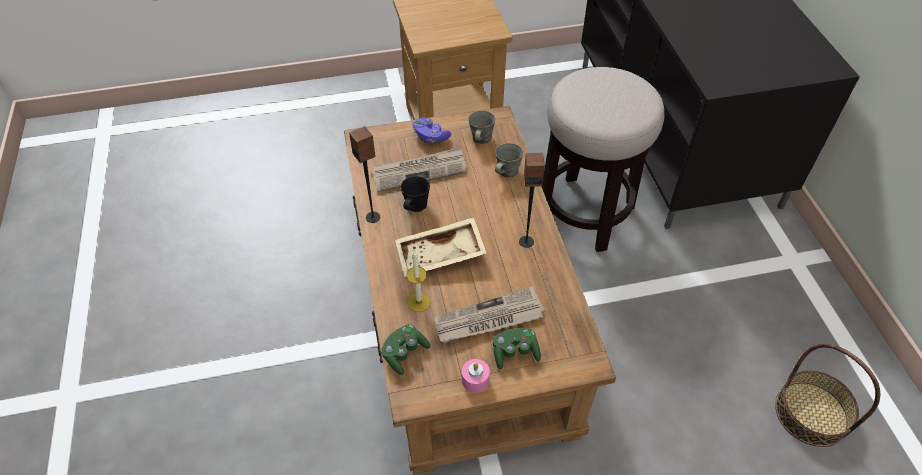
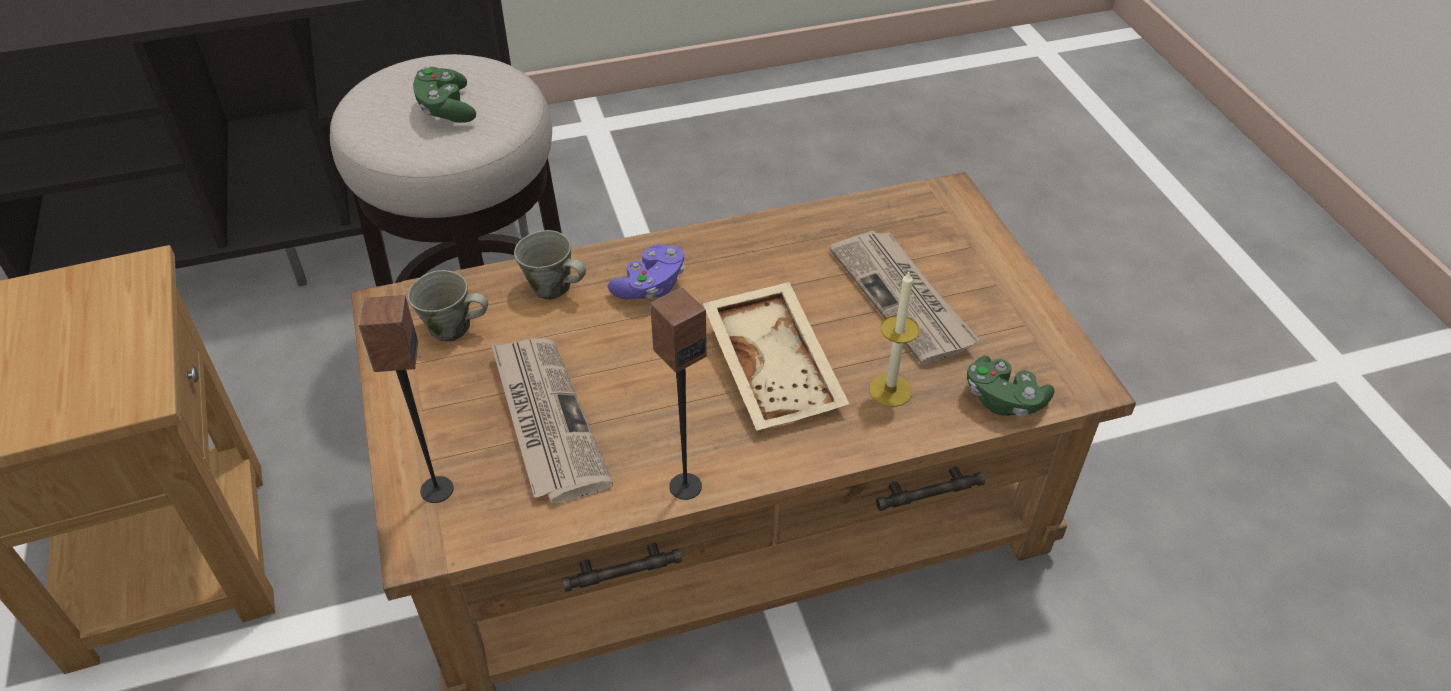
camera: 95 degrees left, 5 degrees down
(415, 206) = (649, 417): black mug -> none
(430, 137) = (435, 411): purple game controller -> purple game controller (650, 286)
(475, 380) = (1022, 309): pink candle -> none
(515, 353) = (958, 267): green game controller -> green game controller (446, 109)
(526, 241) = (727, 259): speaker -> speaker (436, 490)
(811, 413) = (836, 142): basket -> none

